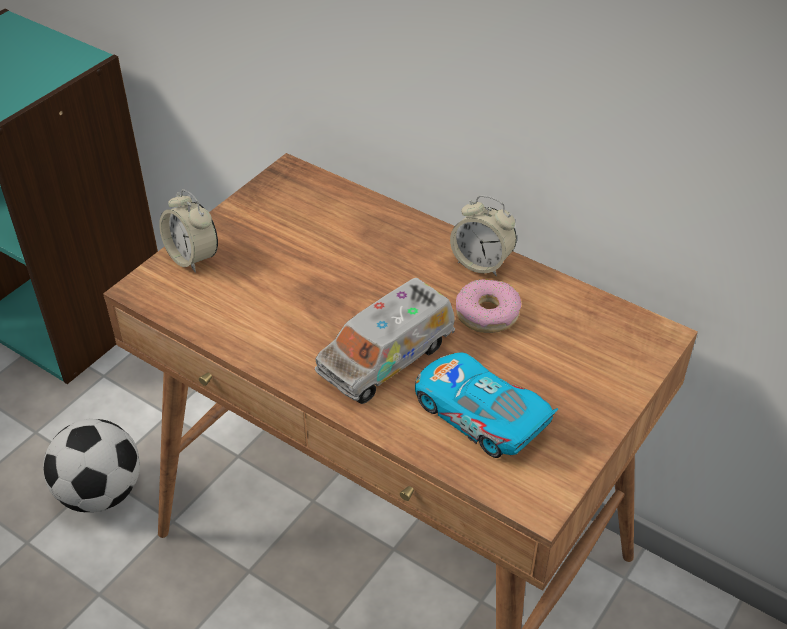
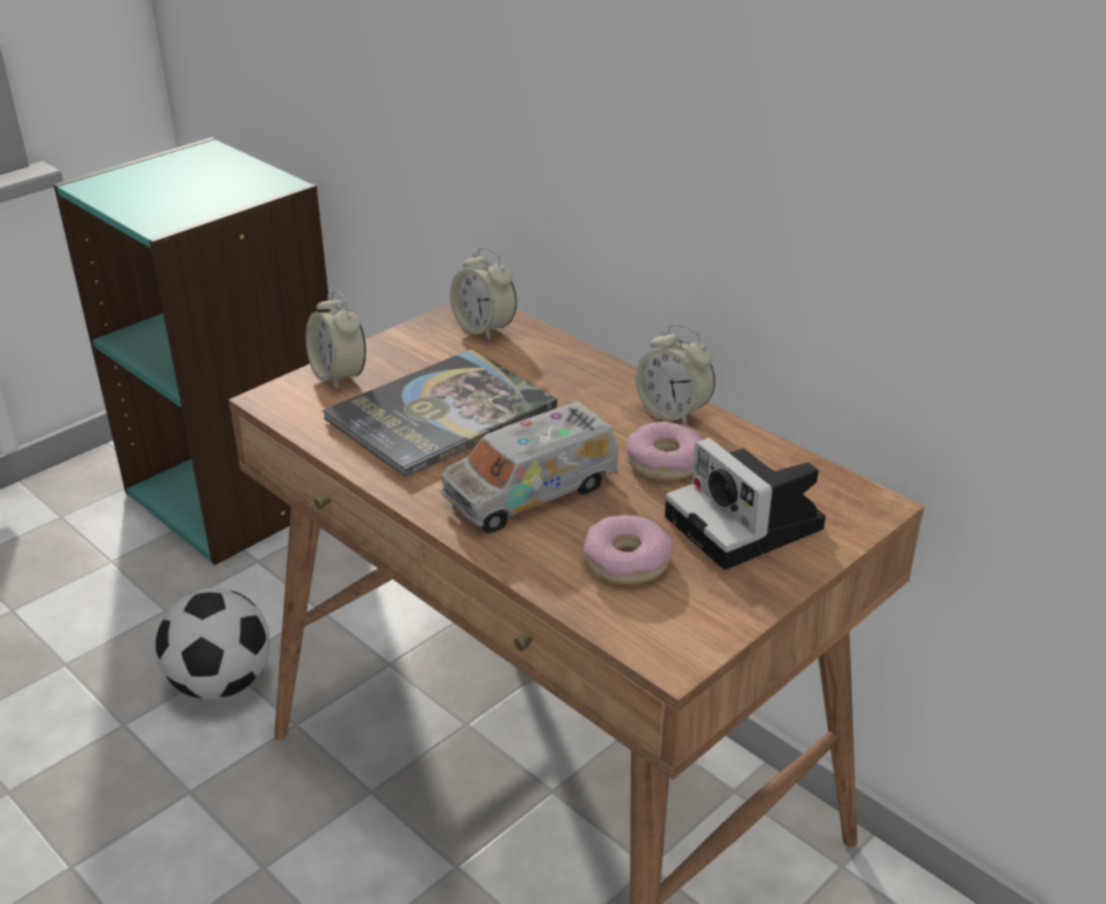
camera: 10 degrees right, 10 degrees down
(291, 287) = (441, 414): none -> book
(303, 194) = (484, 329): none -> alarm clock
(480, 415) = (627, 561): toy car -> donut
(567, 368) = (749, 525): none -> camera

